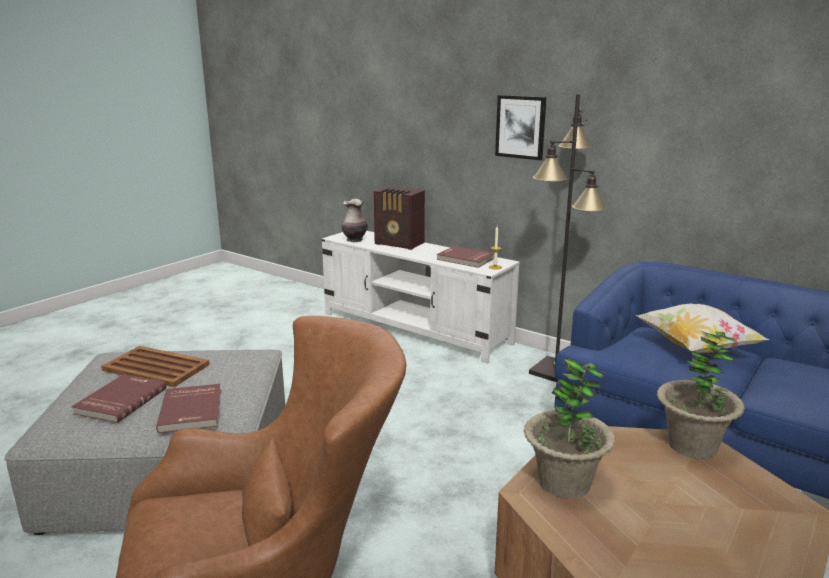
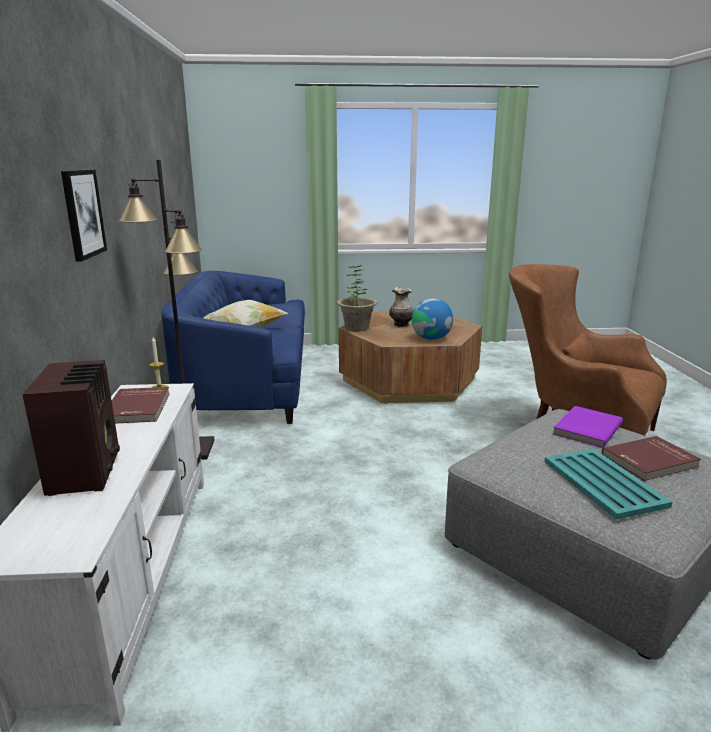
camera: 130 degrees left, 0 degrees up
(155, 367) = (603, 484): brown tray -> turquoise tray
(192, 410) = (586, 428): red book -> purple book
(354, 240) = (85, 522): vase -> vase (401, 325)
(564, 483) = (431, 338): potted plant -> globe

